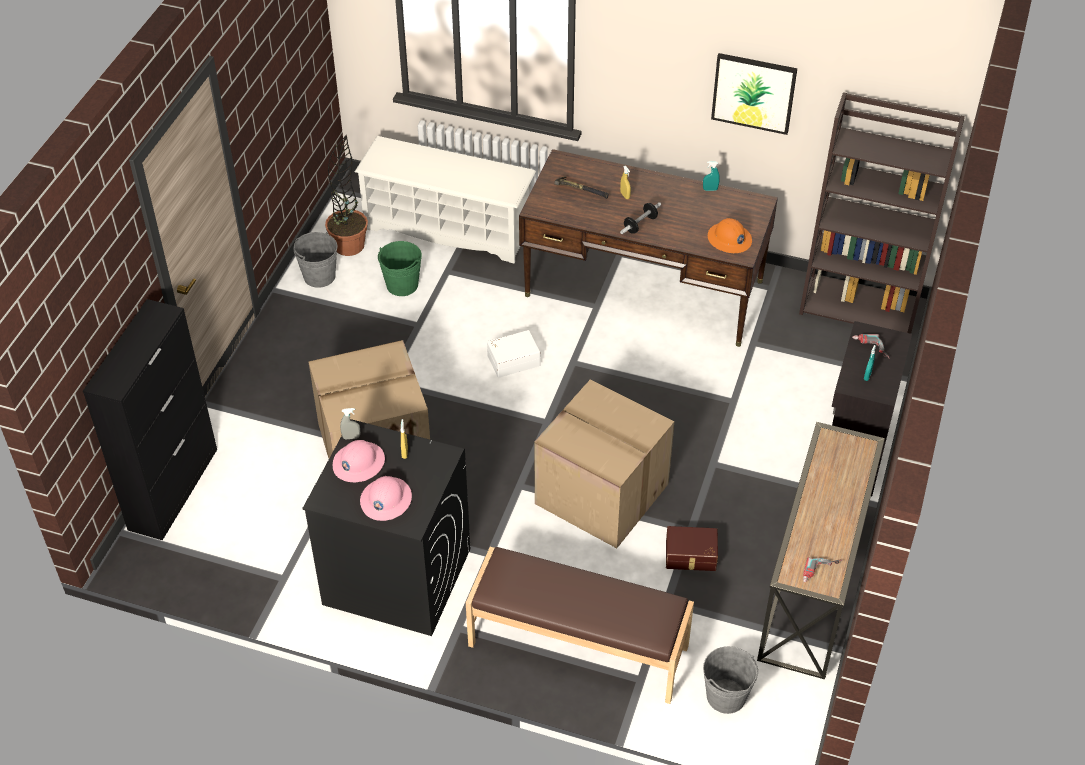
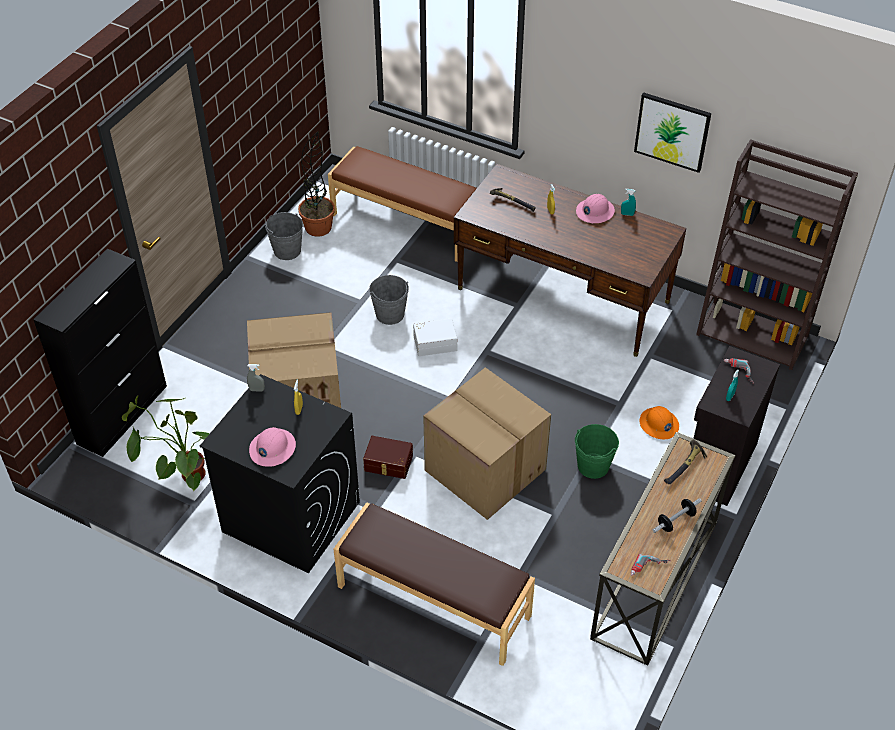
camera: 10 degrees right, 0 degrees up
(260, 547) = (181, 475): none -> potted plant
(358, 463) = (257, 413): pink hard hat -> pink hard hat (594, 211)
(402, 285) = (355, 266): green bucket -> green bucket (593, 466)
(448, 228) = (406, 223): white shoe rack -> brown bench
(640, 224) = (558, 237): dumbbell -> dumbbell (675, 521)
(691, 556) = (551, 536): brown storage box -> brown storage box (388, 464)
(726, 696) = (555, 667): grey bucket -> grey bucket (390, 314)
(729, 239) = (634, 260): orange hard hat -> orange hard hat (658, 424)
(835, 458) = (685, 467): none -> hammer

